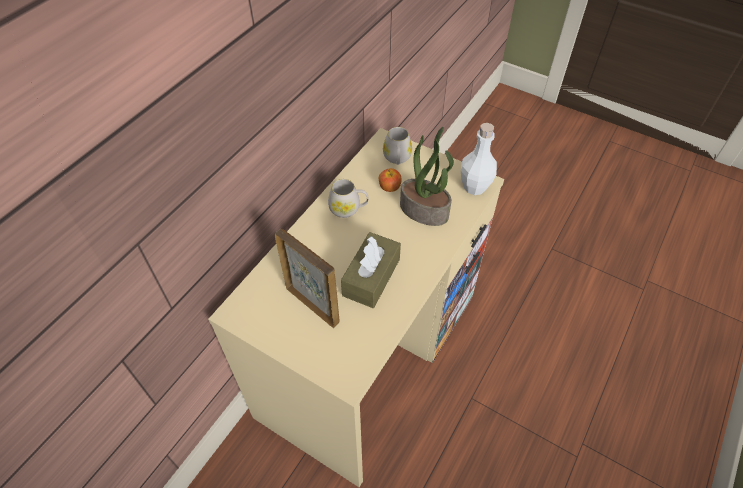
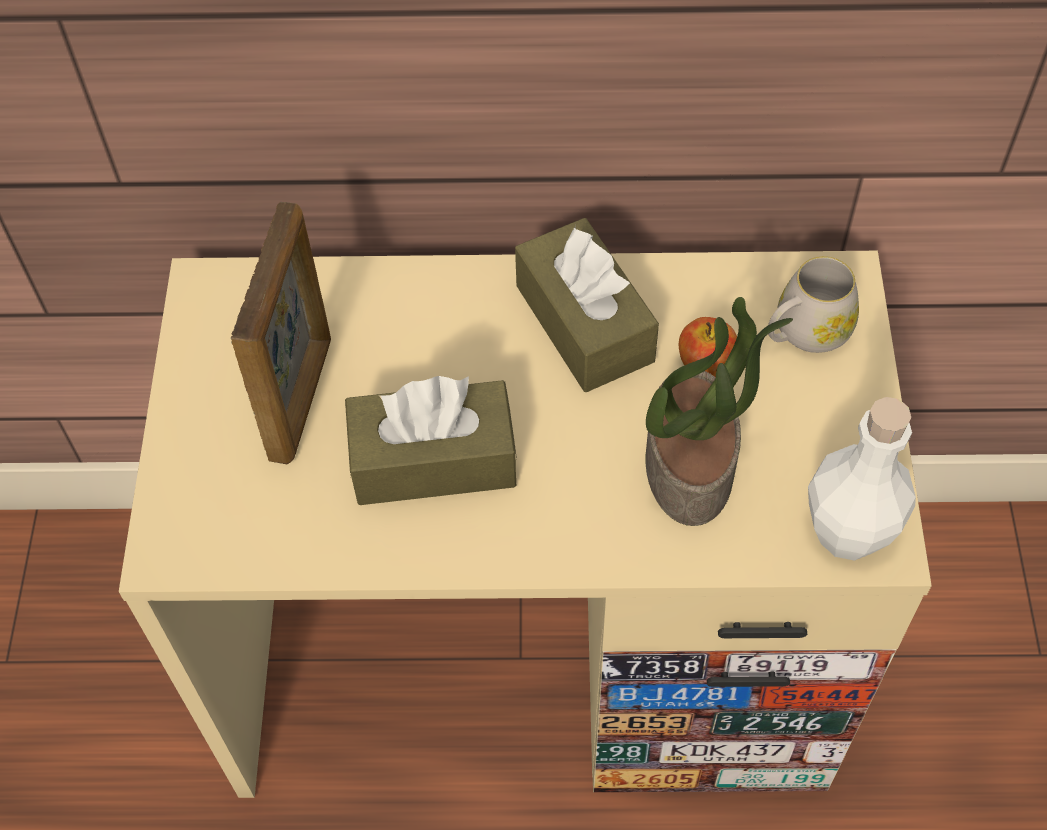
camera: 60 degrees right, 5 degrees up
(348, 209) = (584, 323): white mug -> brown tissue box

